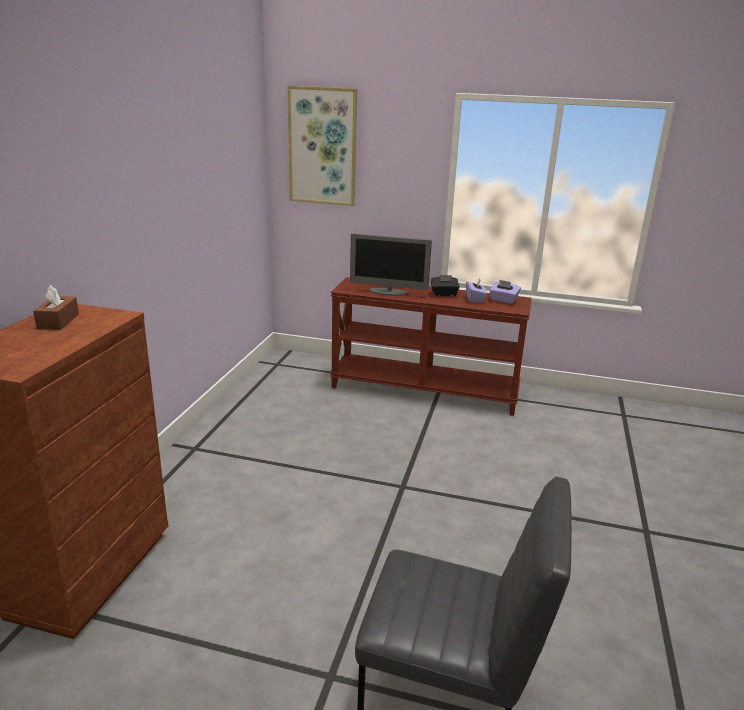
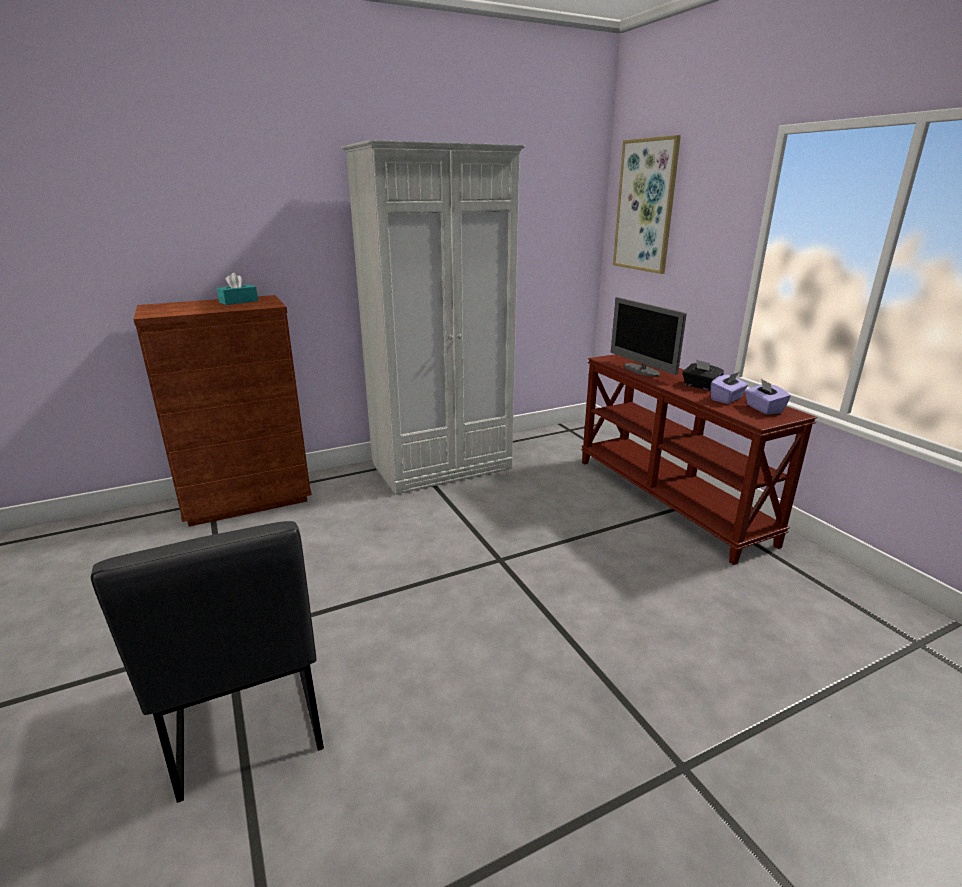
camera: 50 degrees right, 0 degrees up
(58, 321) = (238, 301): brown tissue box -> turquoise tissue box
(229, 440) = (442, 466): none -> white wardrobe

